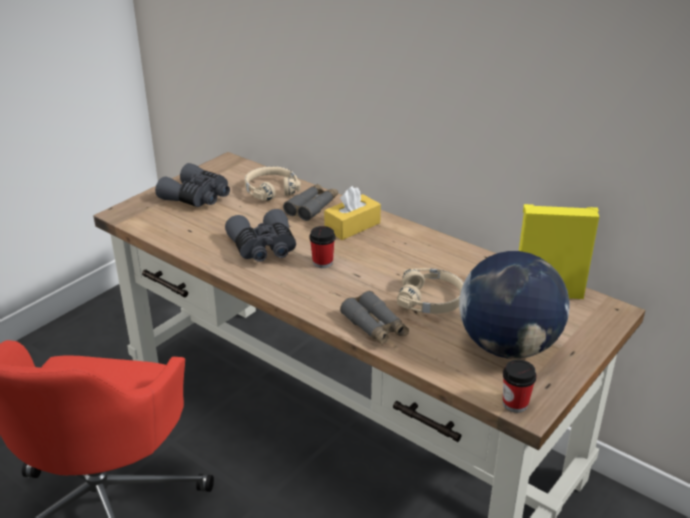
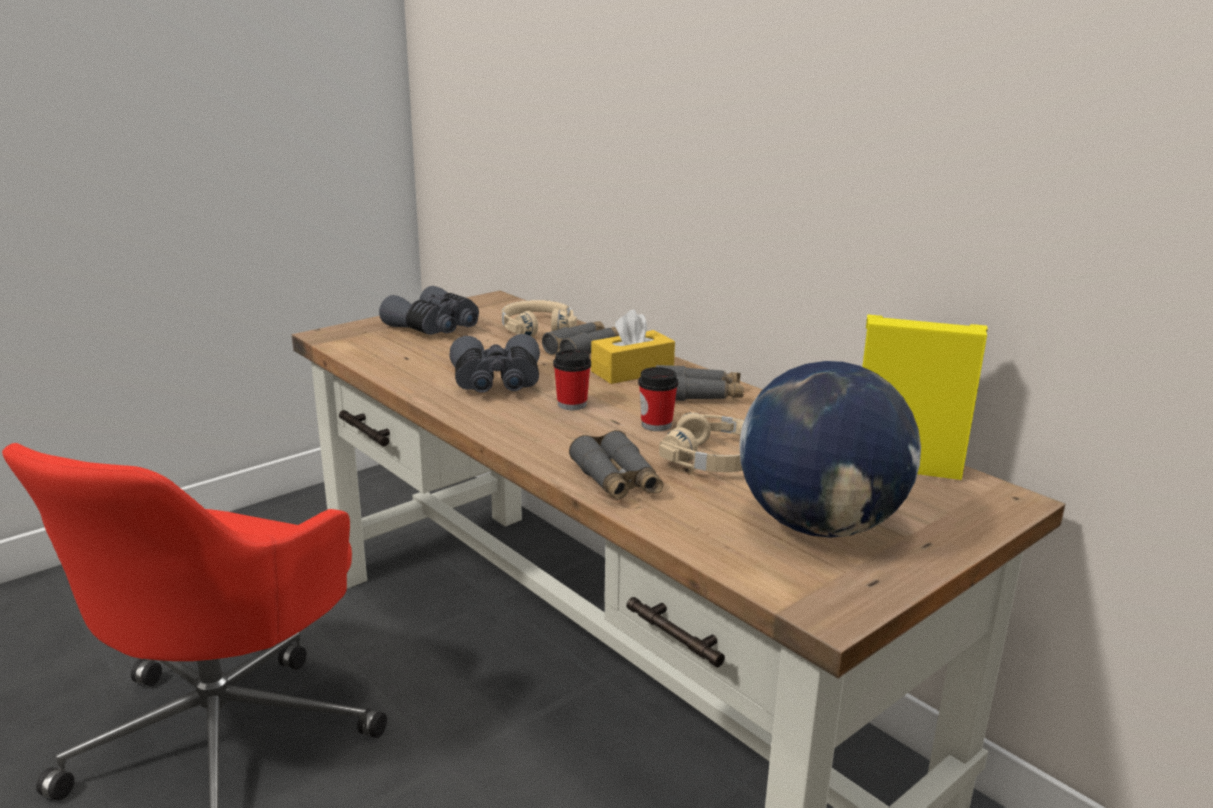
camera: 10 degrees right, 10 degrees down
(403, 244) = (697, 395): none -> grey binoculars
(515, 404) = (809, 600): cup -> cup (656, 425)

